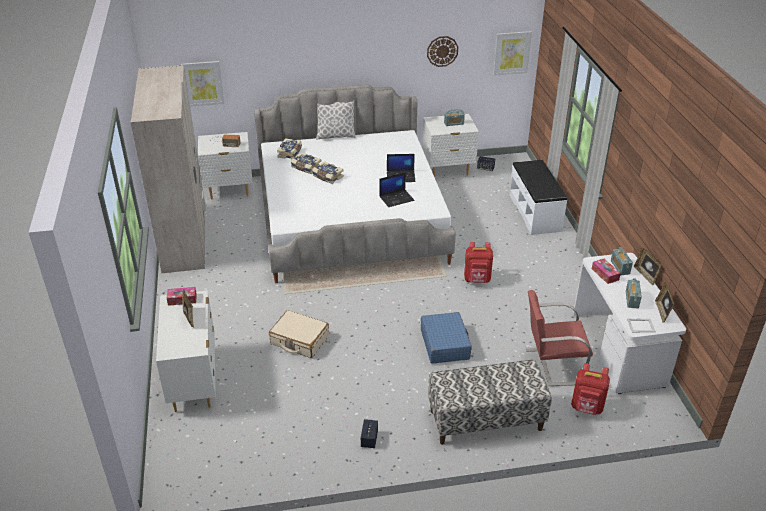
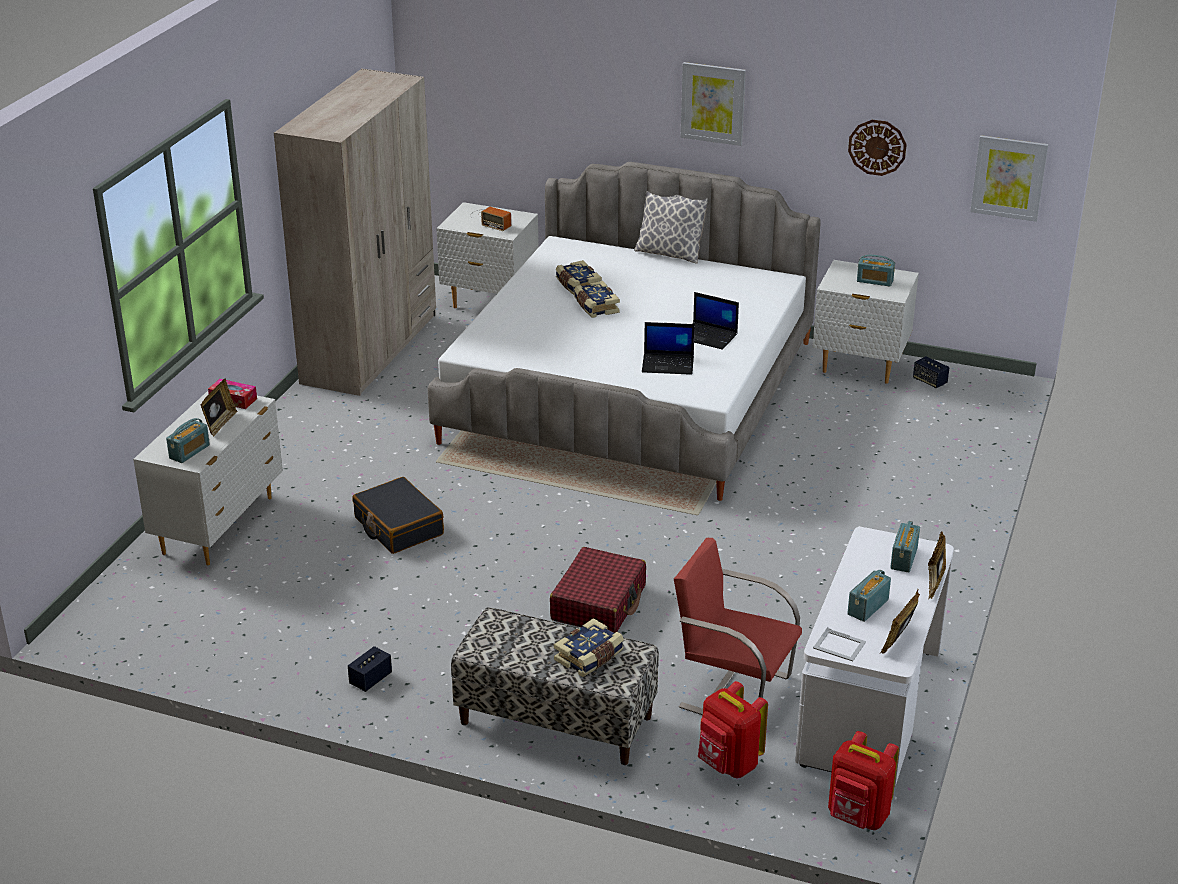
camera: 30 degrees right, 5 degrees down
(188, 343) = (189, 452): none -> radio
(202, 83) = (480, 118): picture -> picture (713, 103)
(290, 153) = (576, 260): book -> book (590, 657)
(299, 340) = (398, 526): beige suitcase -> black suitcase
(445, 344) = (599, 603): blue suitcase -> red suitcase
(477, 280) = (741, 536): red backpack -> red backpack (858, 817)
(535, 212) = (946, 471): white bench -> none
(605, 274) = (866, 559): tissue box -> none

